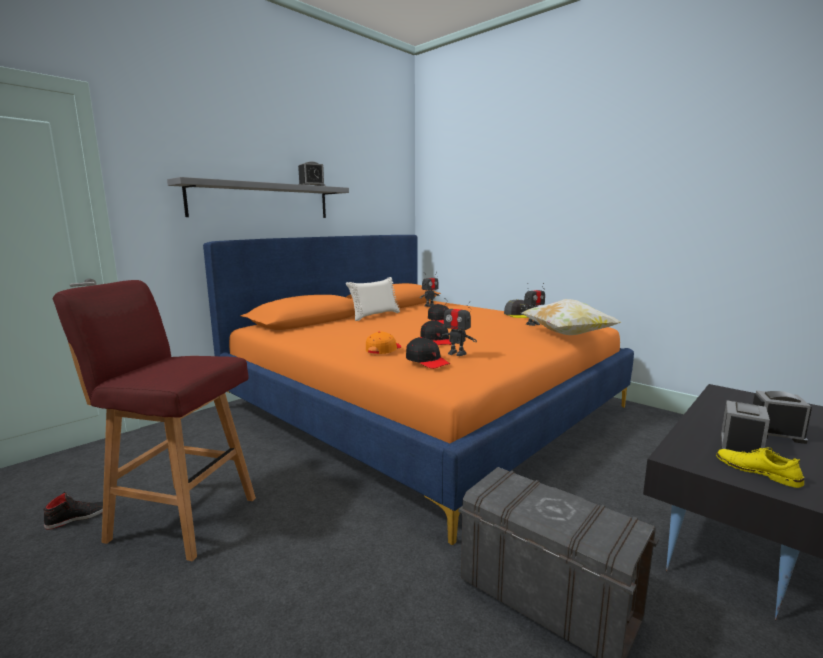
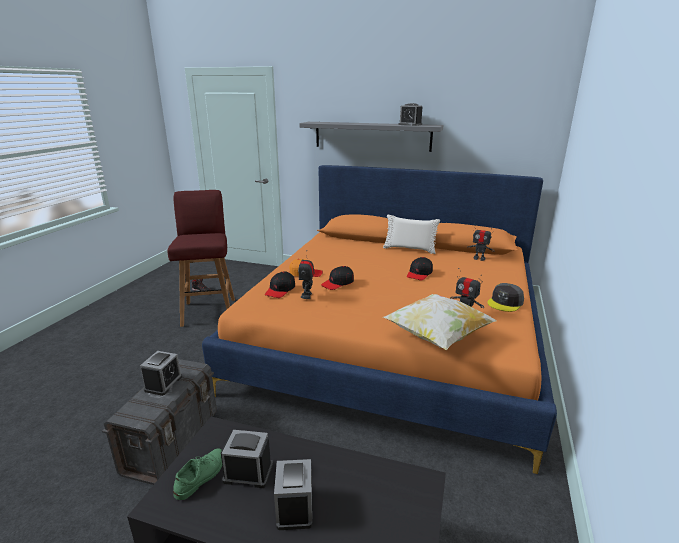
camera: 65 degrees right, 10 degrees up
(538, 504) = (163, 383): none -> alarm clock
(757, 471) = (201, 476): yellow shoe -> green shoe

